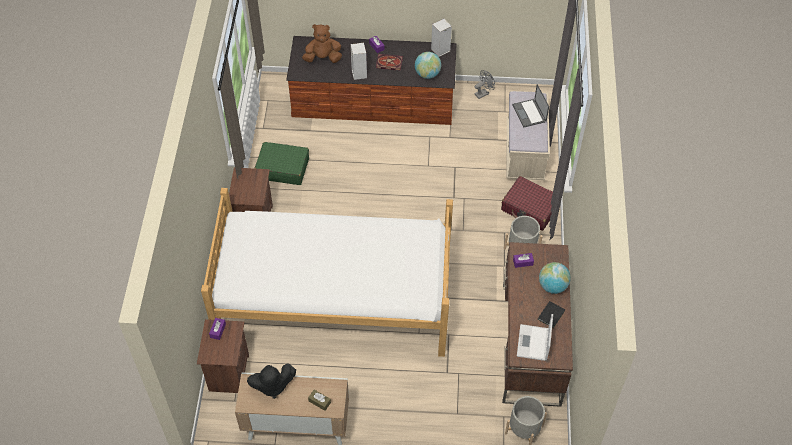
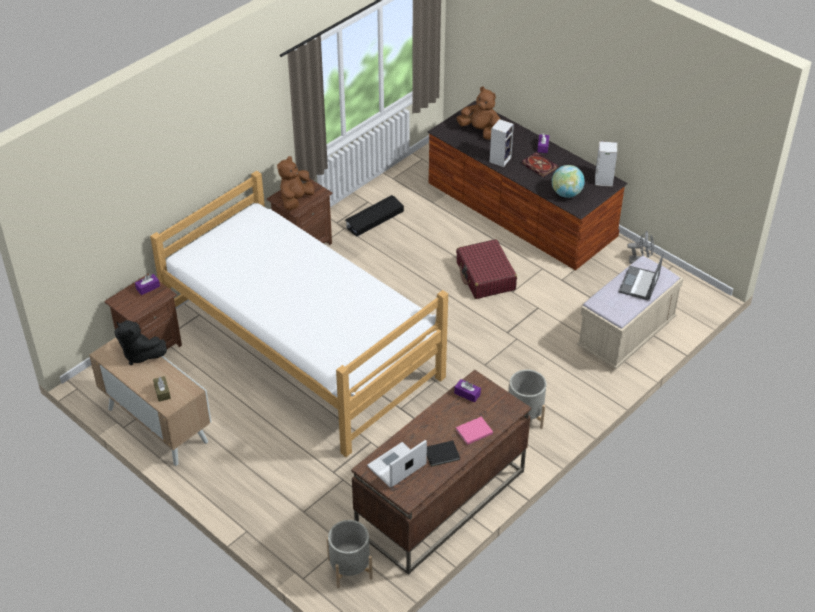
camera: 40 degrees right, 10 degrees down
(250, 191) = (295, 200): none -> brown plush toy
(282, 168) = (374, 219): green suitcase -> black storage box
(530, 208) = (575, 386): red suitcase -> red suitcase (485, 276)
(552, 286) = (473, 431): globe -> pink book

